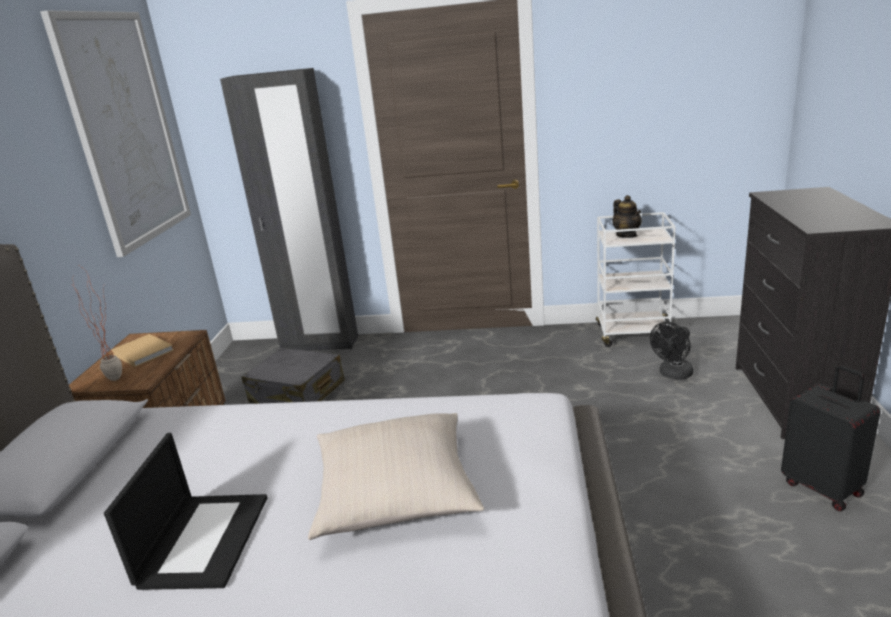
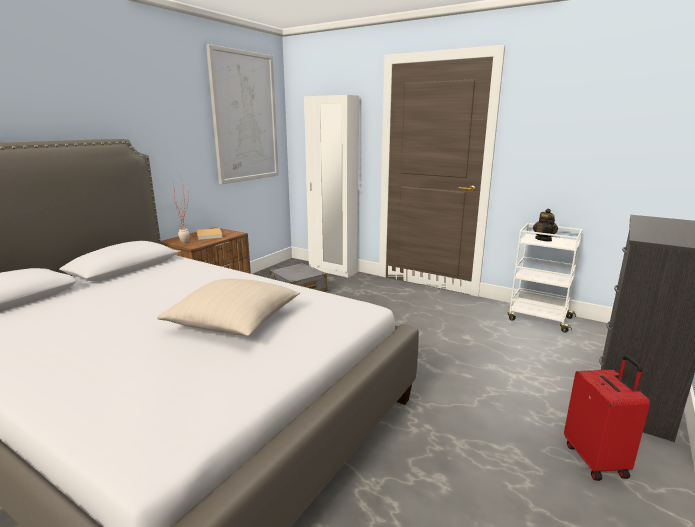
camera: 25 degrees right, 5 degrees down
(204, 539) = (132, 310): laptop -> none
(319, 344) = (333, 271): black wardrobe -> white wardrobe
(673, 375) = (544, 350): black fan -> none
(823, 487) = (596, 460): black suitcase -> red suitcase

